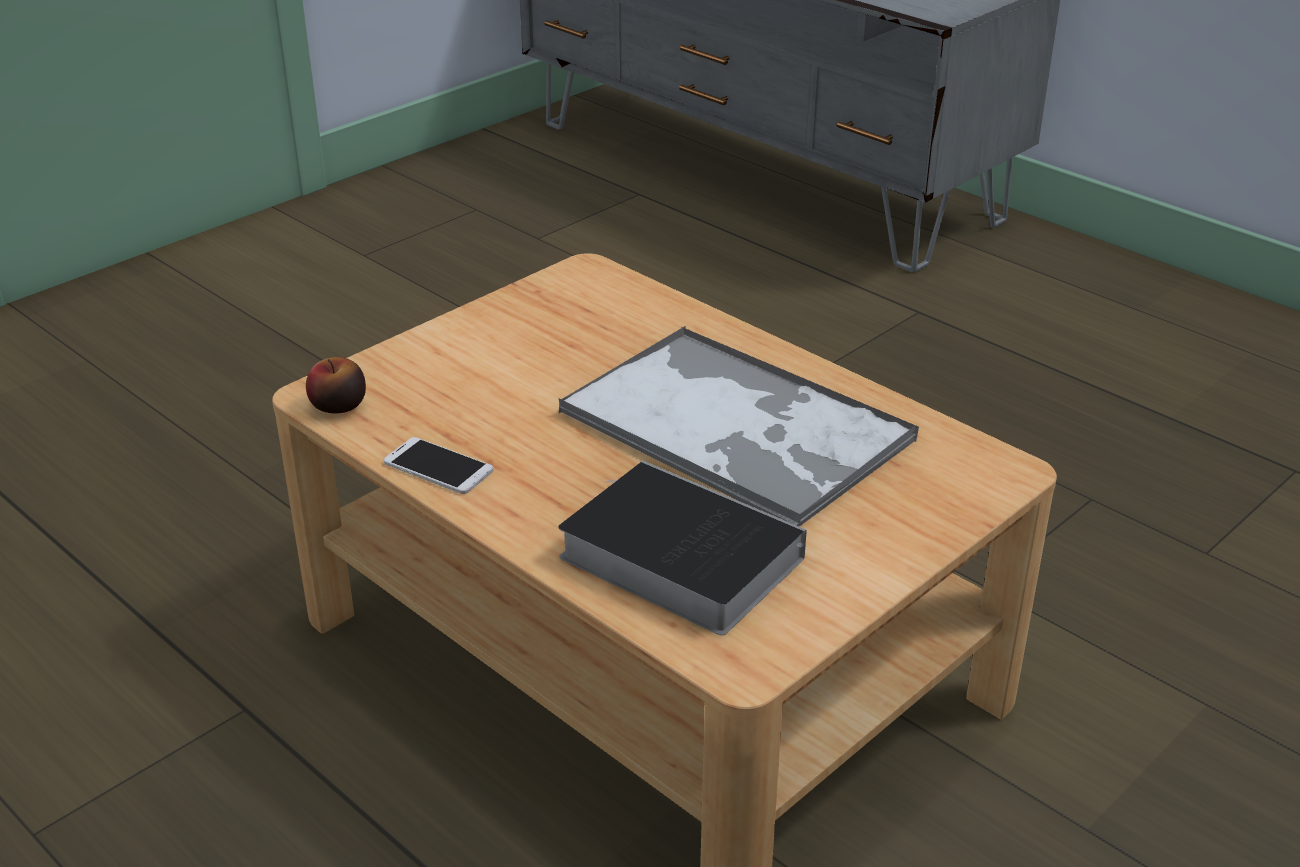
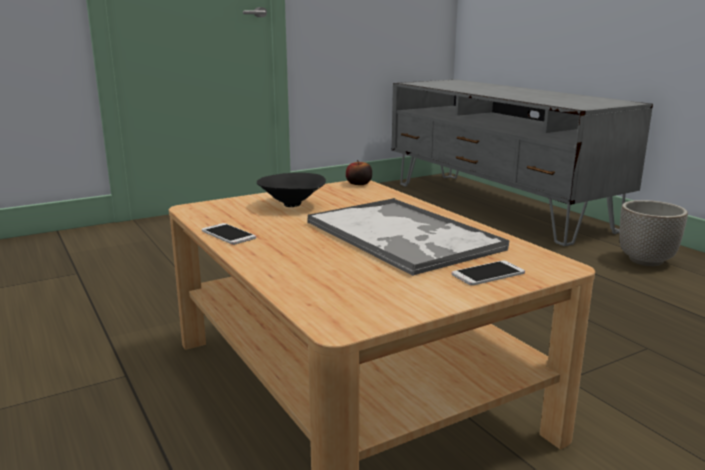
camera: 15 degrees right, 15 degrees down
(338, 405) = (198, 212): apple -> apple (358, 184)
(503, 361) = (293, 205): none -> black bowl
(673, 556) = (330, 278): book -> none
(906, 506) = (488, 274): none -> phone
(1060, 293) = (646, 261): none -> planter

